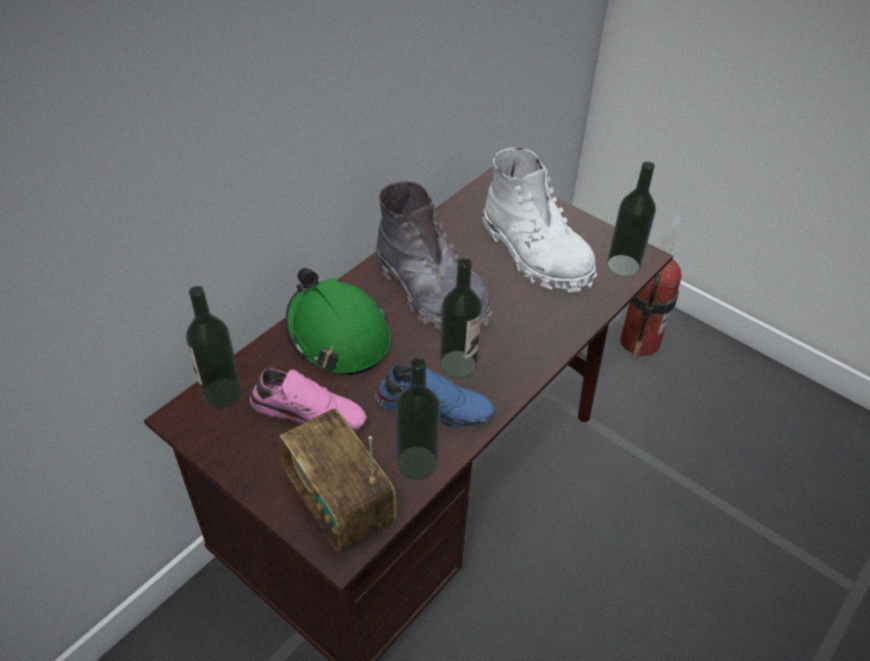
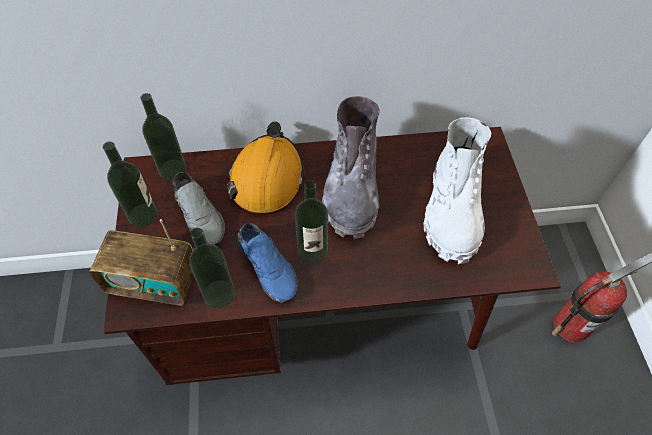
camera: 45 degrees right, 10 degrees up
(310, 412) = (201, 215): pink shoe -> grey shoe
(337, 334) = (267, 178): green hard hat -> orange hard hat
(340, 504) = (155, 283): radio -> radio turned 90 degrees counterclockwise
(623, 265) = (509, 265): bottle -> bottle (143, 215)

